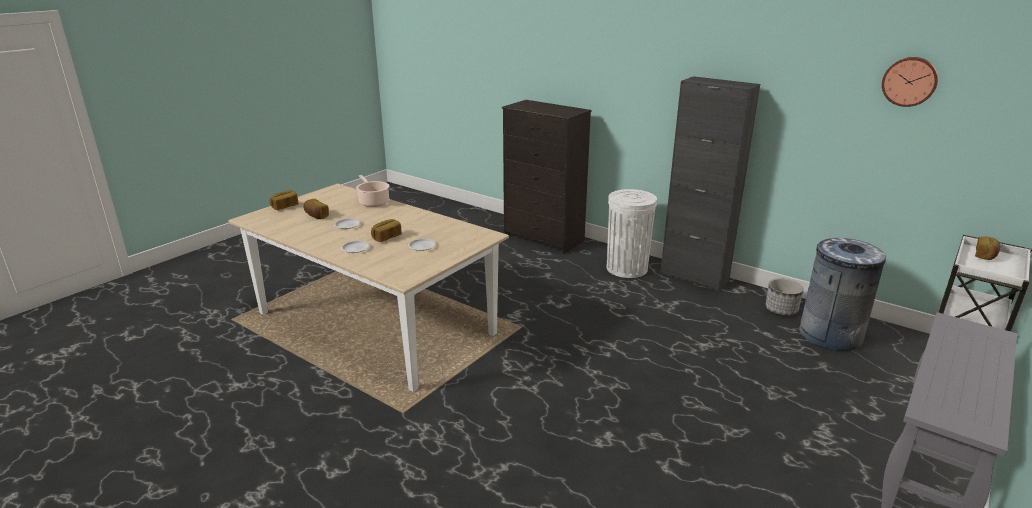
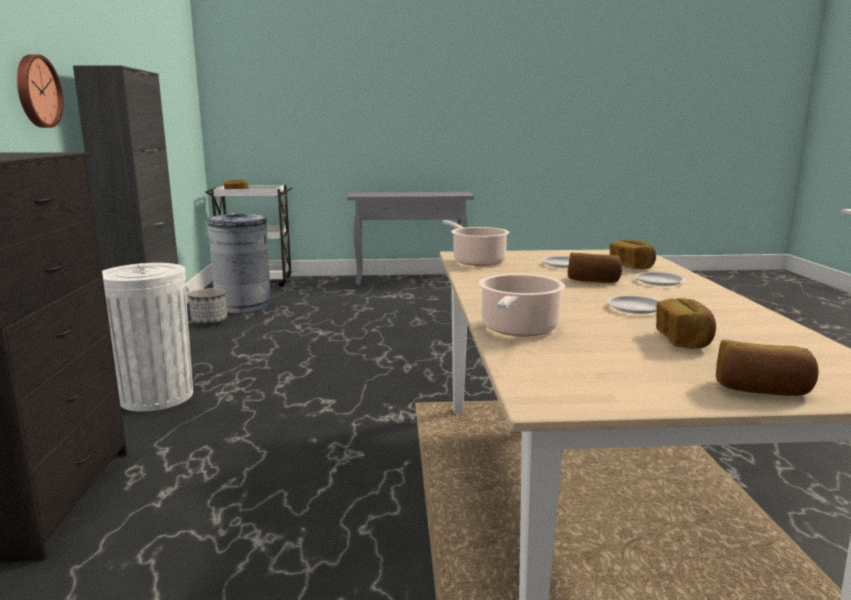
camera: 130 degrees left, 10 degrees down
(384, 259) = (632, 267): none -> bread
(468, 232) = (476, 261): none -> cooking pot
(909, 81) = (160, 65): wall clock -> wall clock (36, 91)

